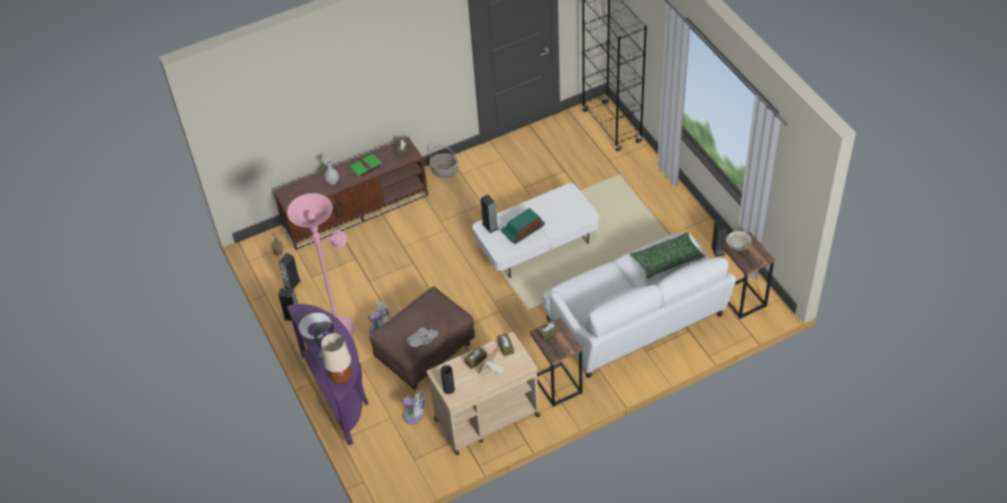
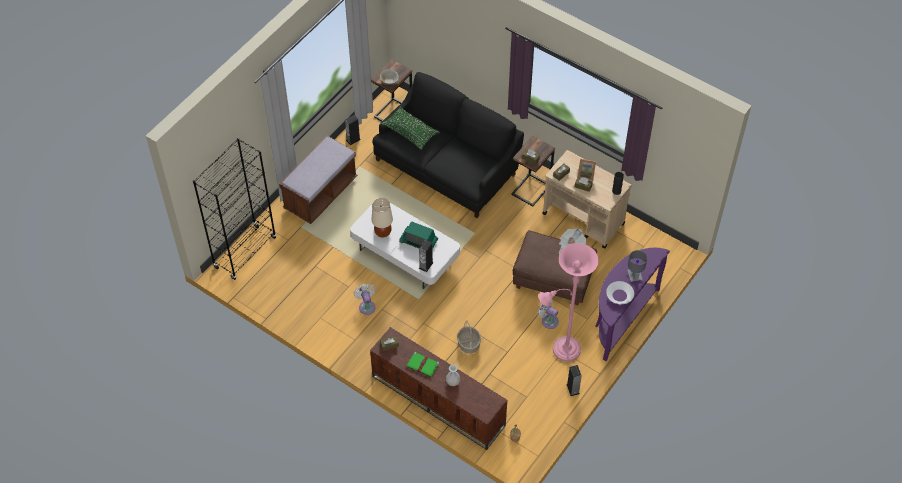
camera: 120 degrees left, 5 degrees up
(292, 283) = (541, 407): speaker -> none
(341, 377) = (649, 257): beige table lamp -> beige table lamp (382, 232)
(415, 416) = (609, 262): white fan -> white fan (366, 306)
(445, 171) = (357, 354): basket -> basket (468, 344)
(635, 320) = (447, 165): white sofa -> black sofa
(654, 201) = (320, 194): none -> brown bench

